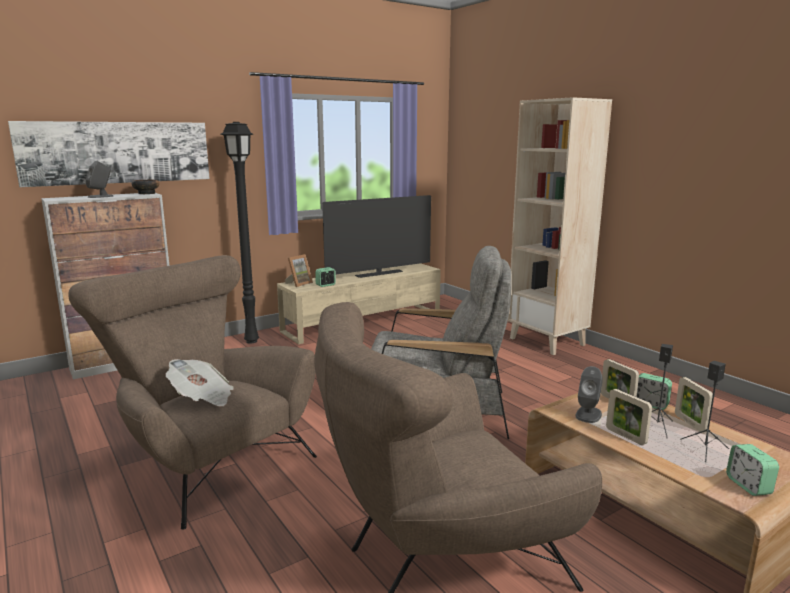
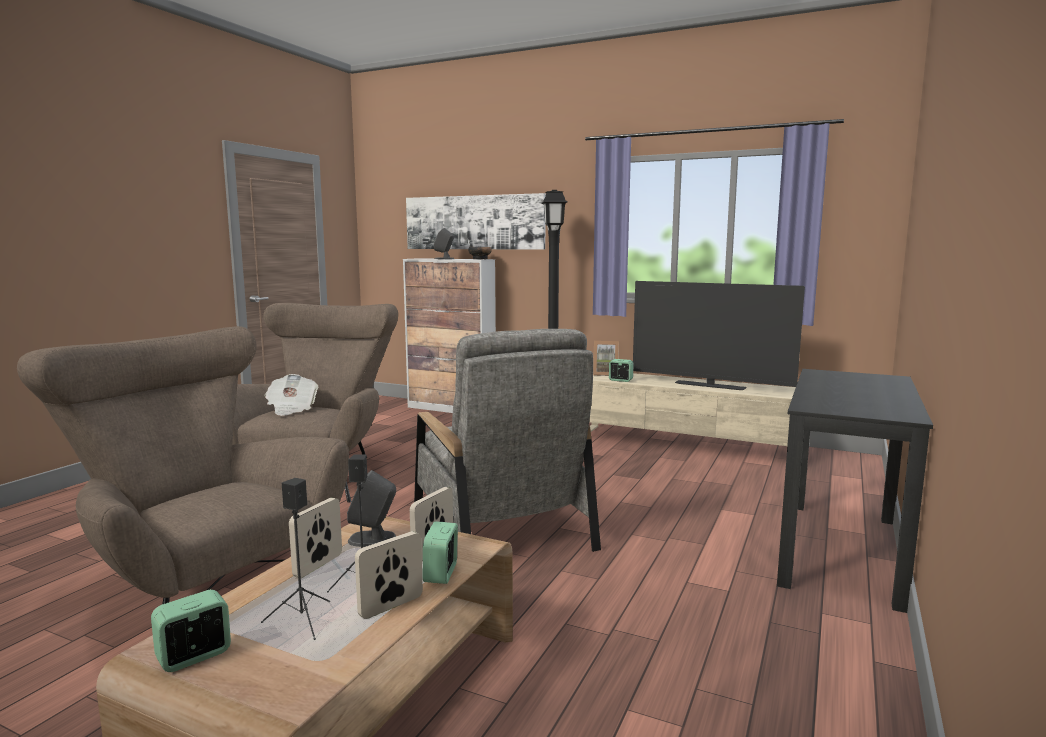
camera: 60 degrees right, 5 degrees down
(547, 341) = (841, 550): beige bookcase -> black desk

